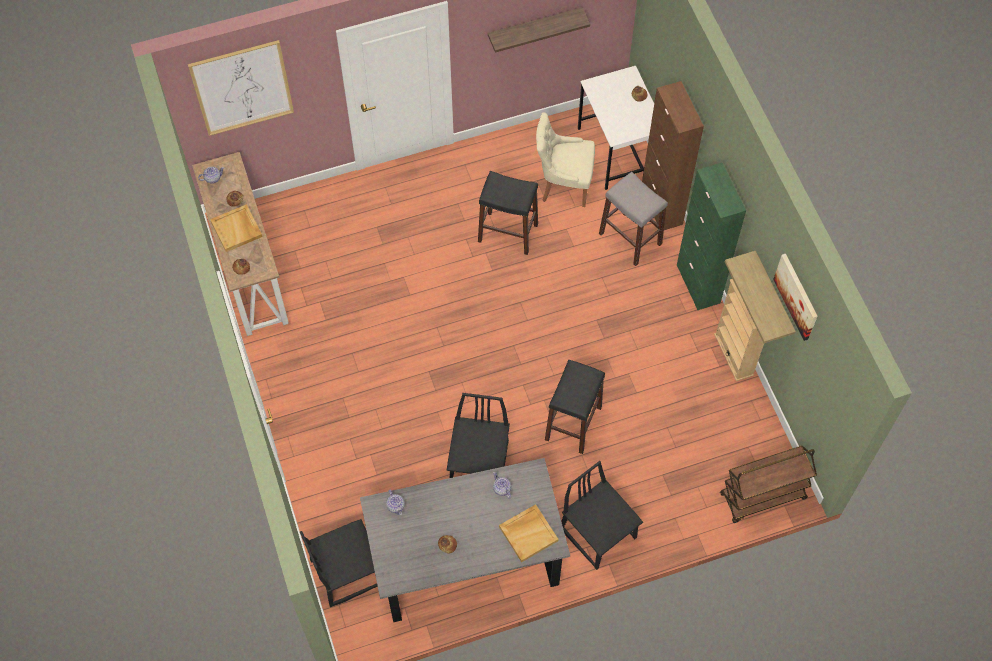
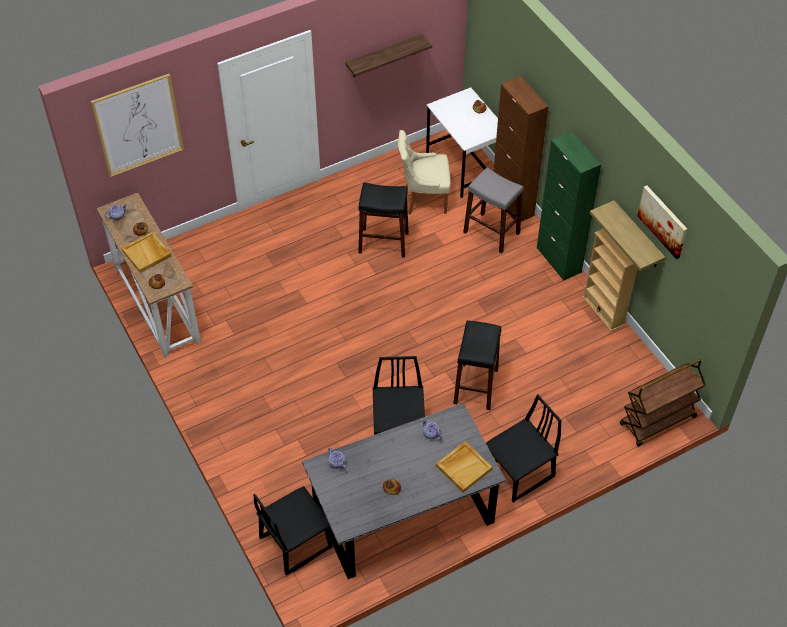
camera: 10 degrees left, 10 degrees down
(598, 532) = (519, 473): black chair -> black chair turned 105 degrees clockwise

